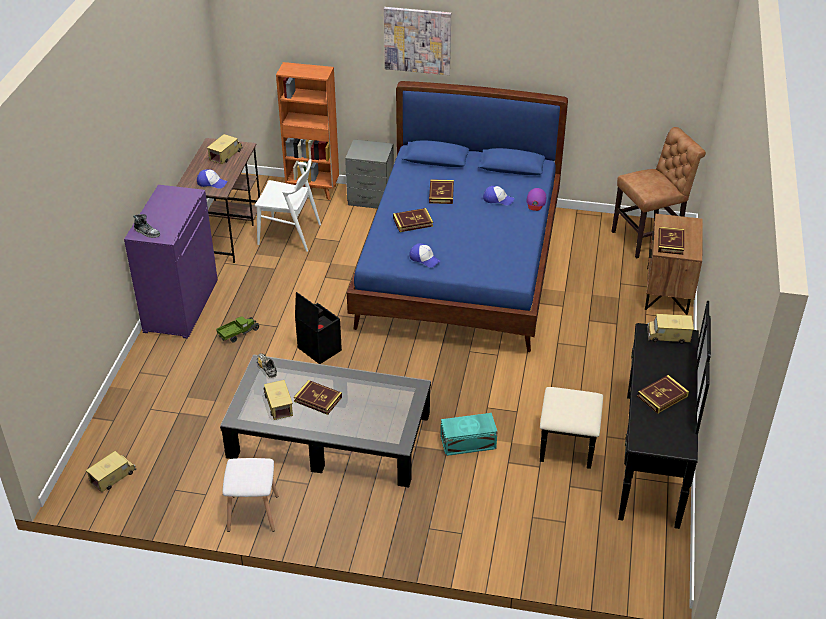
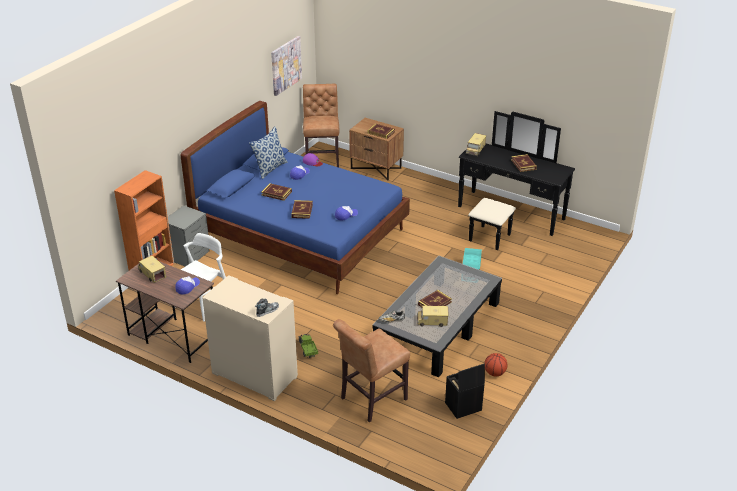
camera: 70 degrees left, 5 degrees down
(113, 477) = (432, 438): toy truck -> none
(165, 407) = (371, 400): none -> brown chair
(180, 306) = (253, 375): purple cabinet -> beige cabinet
(252, 512) = (495, 373): white stool -> basketball
(318, 349) = (348, 314): black storage box -> black storage box (463, 407)
(417, 40) = (184, 114): picture -> picture (285, 65)
(496, 174) = (270, 168): none -> pillow

